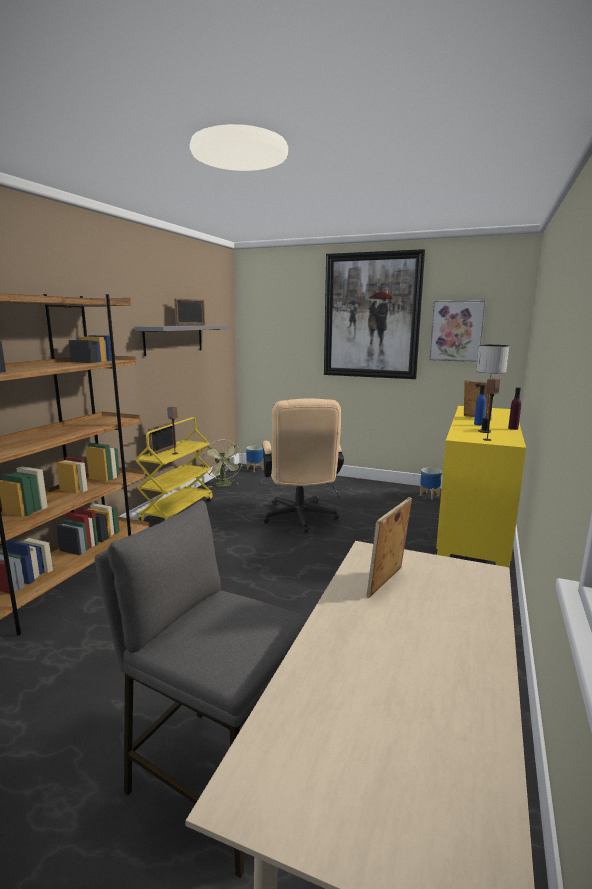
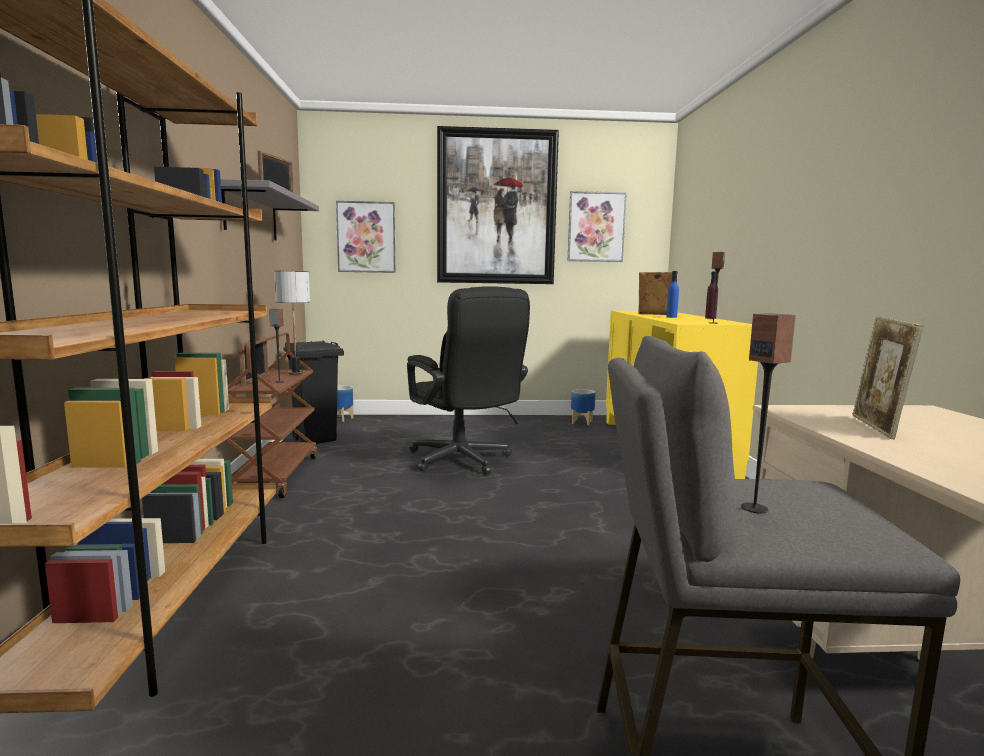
camera: 25 degrees left, 5 degrees down
(177, 510) = (275, 475): yellow cart -> brown cart
(203, 627) = (755, 508): none -> speaker
(224, 485) = (316, 439): green fan -> black trash can
(276, 340) = (366, 237): none -> picture
(300, 519) = (464, 462): beige office chair -> black office chair
(484, 431) = (693, 320): table lamp -> table lamp (296, 373)

